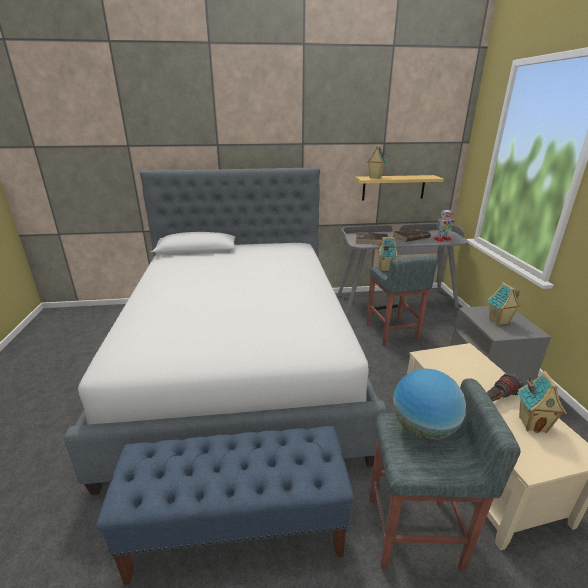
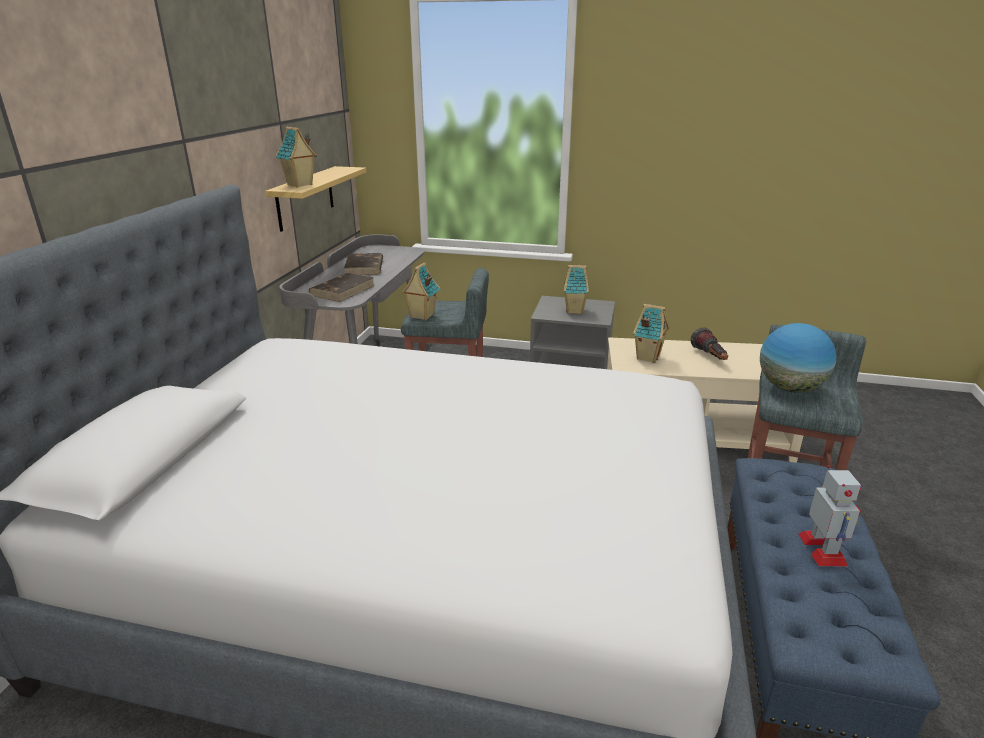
camera: 70 degrees left, 0 degrees up
(442, 239) = (397, 256): toy robot -> toy robot (823, 550)
(532, 424) = (745, 355): toy house -> toy house (647, 357)

